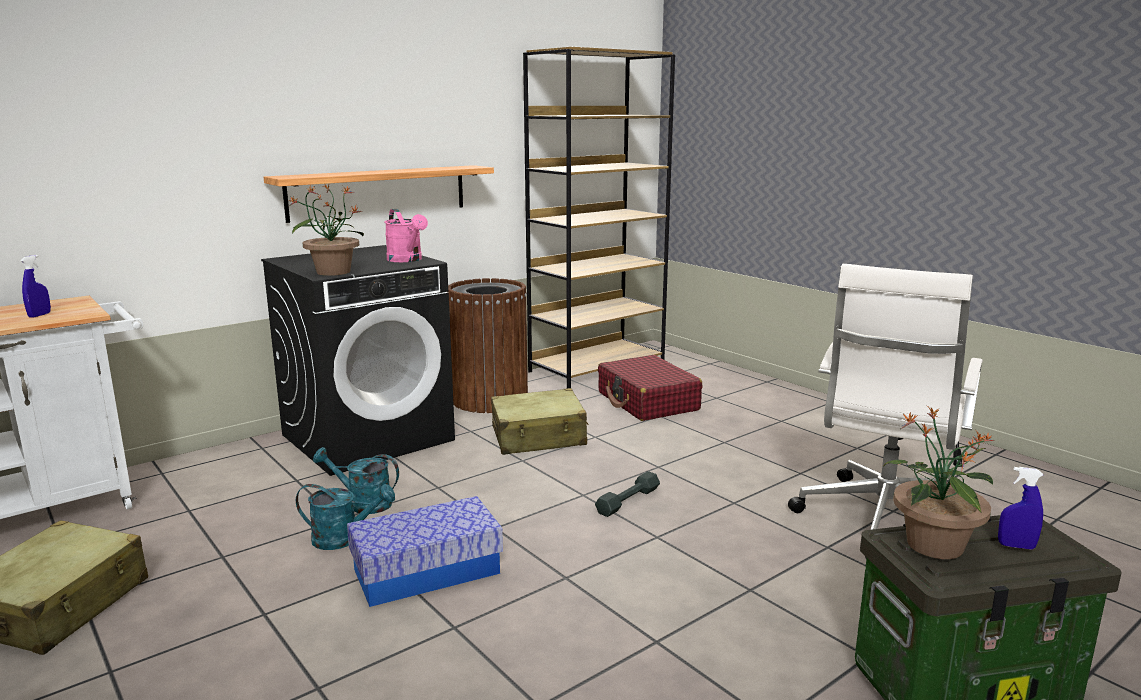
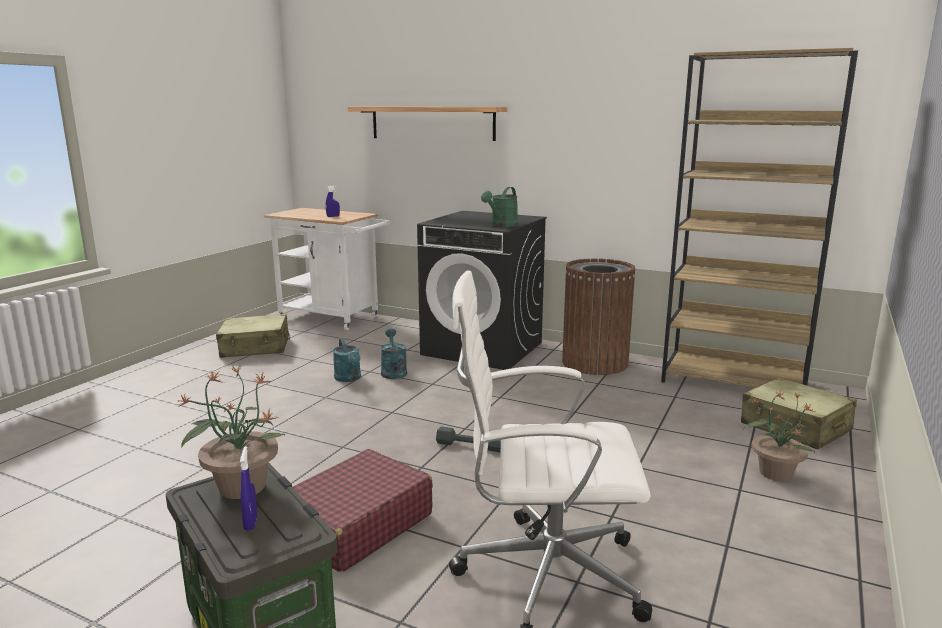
camera: 65 degrees right, 0 degrees up
(332, 272) = (443, 222): potted plant -> potted plant (775, 472)
(378, 192) = (551, 176): shelf -> shelf (432, 123)
(407, 260) = (502, 225): pink watering can -> green watering can
(427, 571) = (326, 407): storage box -> none
(539, 437) = (547, 393): beige suitcase -> beige suitcase (795, 427)
(647, 401) = (684, 417): red suitcase -> red suitcase (356, 525)

